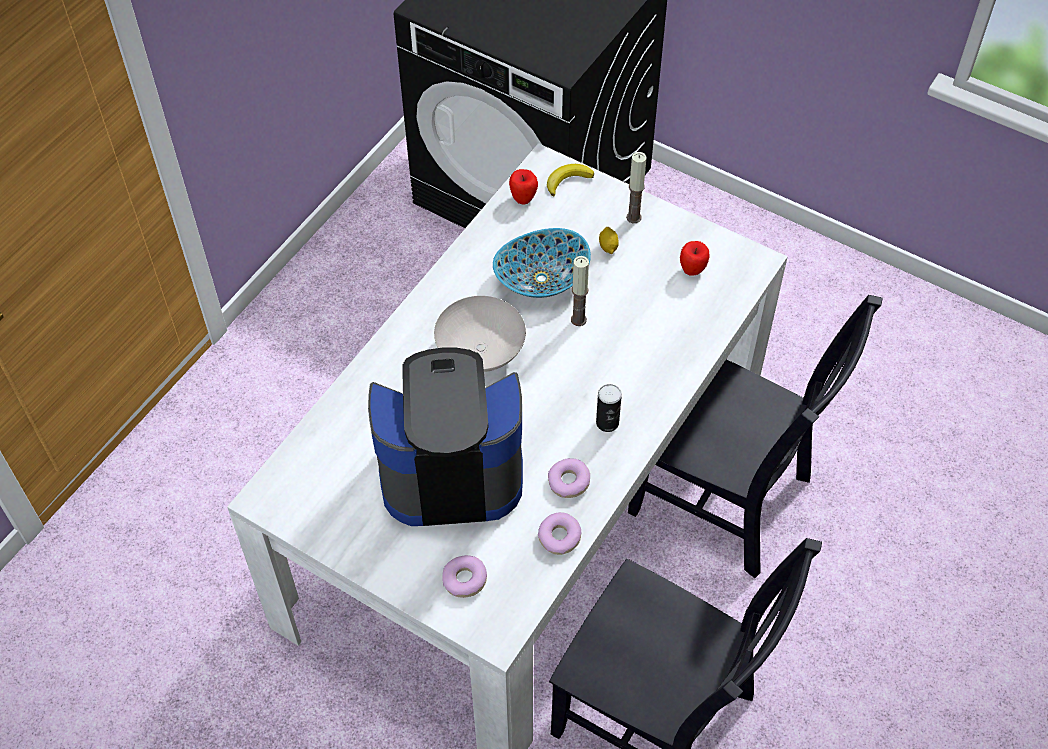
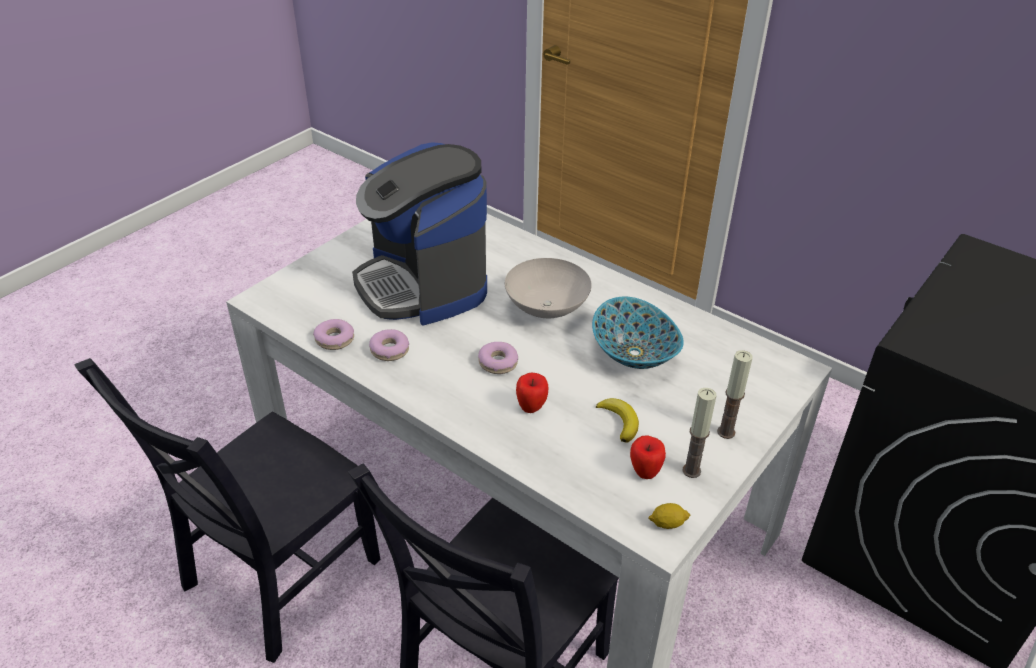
camera: 95 degrees right, 15 degrees down
(450, 470) = (423, 284): coffee machine -> coffee machine turned 150 degrees clockwise
(464, 580) = (316, 285): donut -> donut (498, 363)
(523, 199) = (745, 349): apple -> apple (531, 408)
(567, 180) = (777, 384): banana -> banana (619, 421)
(578, 319) = (579, 374): candle -> candle (691, 471)
(607, 422) = (449, 382): can -> none
(608, 246) = (680, 406): lemon -> lemon (667, 523)

